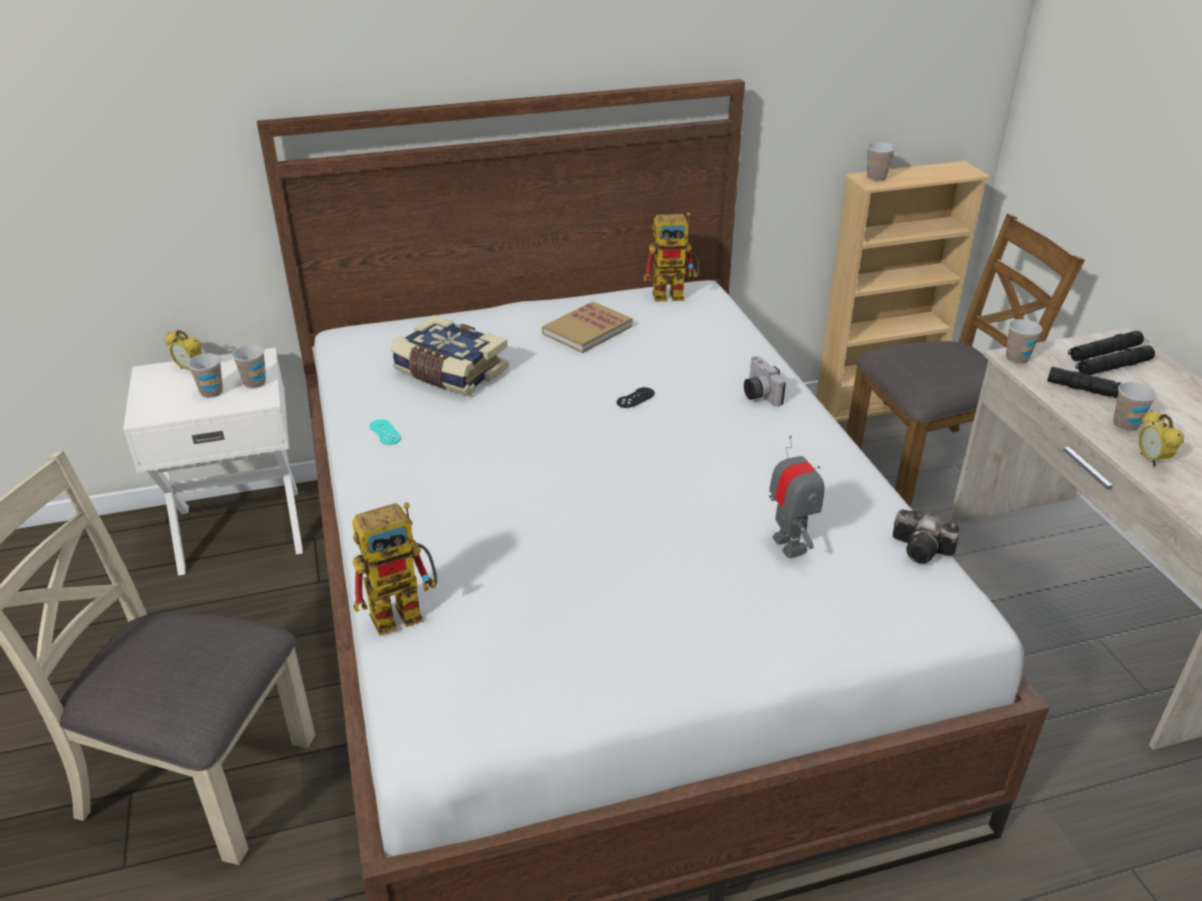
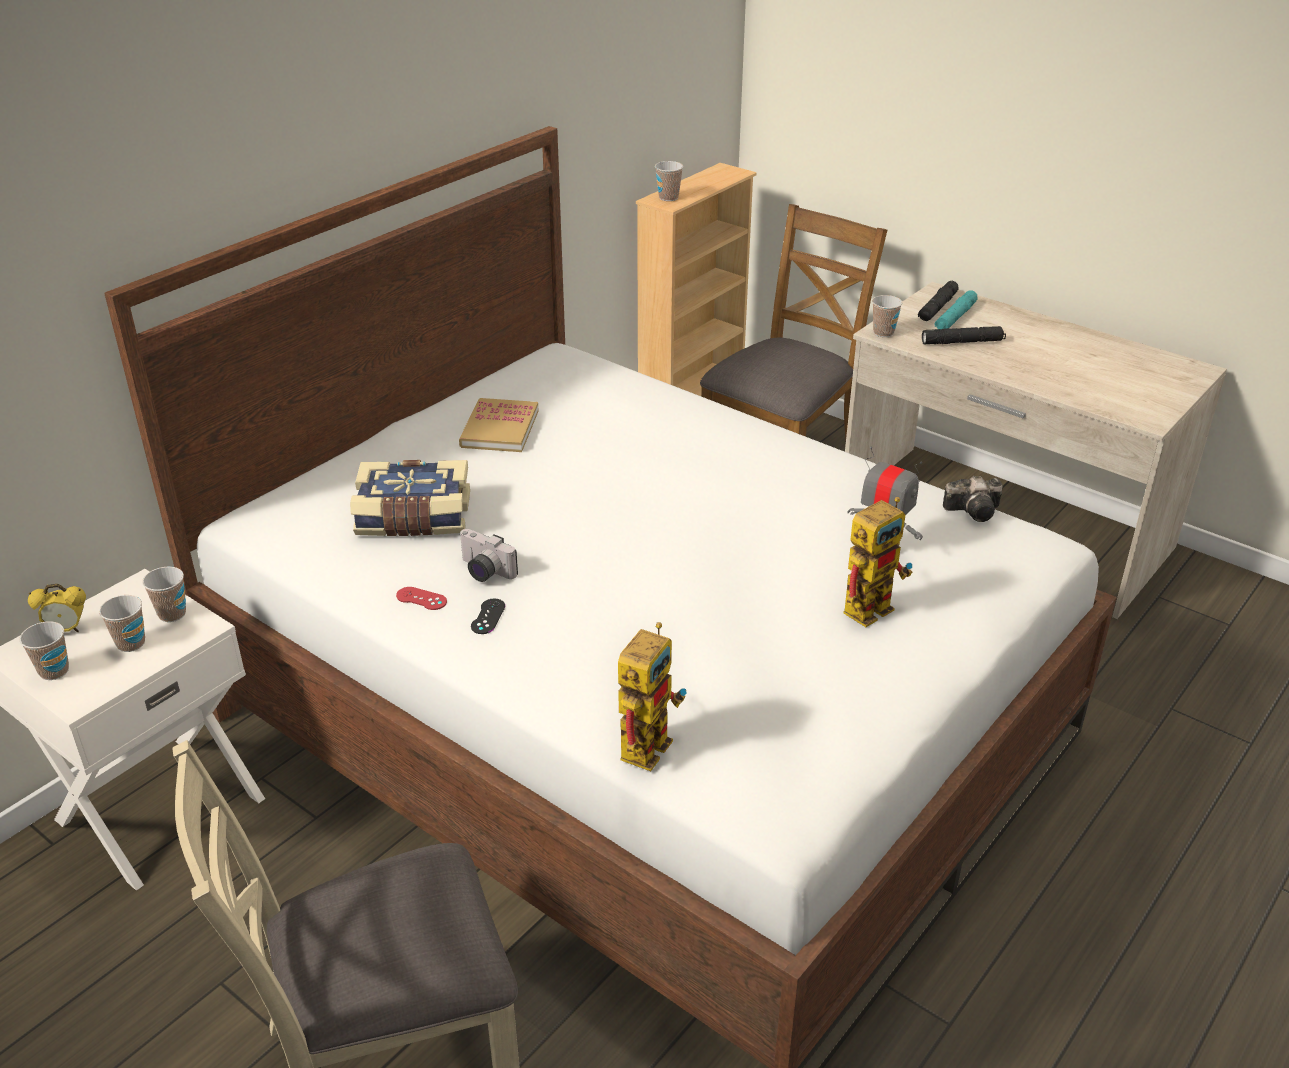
camera: 35 degrees left, 0 degrees up
(385, 432) = (421, 599): turquoise game controller -> red game controller
(635, 398) = (621, 476): black game controller -> black game controller (488, 616)
(675, 294) = (542, 366): toy robot -> toy robot (872, 604)
(757, 394) = (719, 434): camera -> camera (483, 571)
(1113, 368) = (955, 317): black flashlight -> turquoise flashlight
(1125, 425) = (1007, 361): cup -> cup (54, 671)
(1151, 460) = (1049, 381): alarm clock -> none

